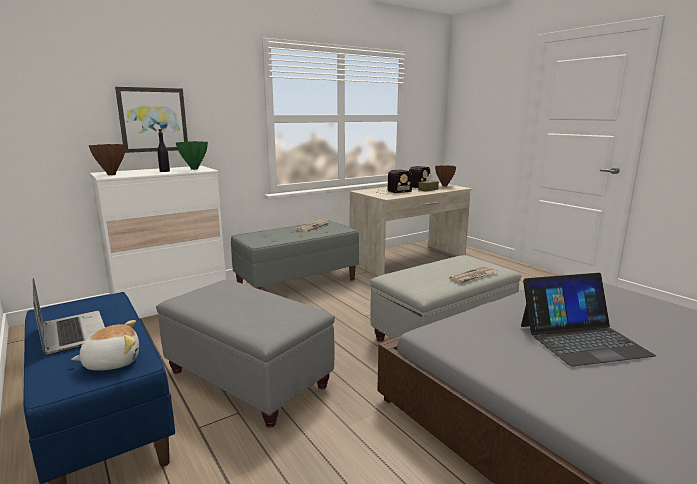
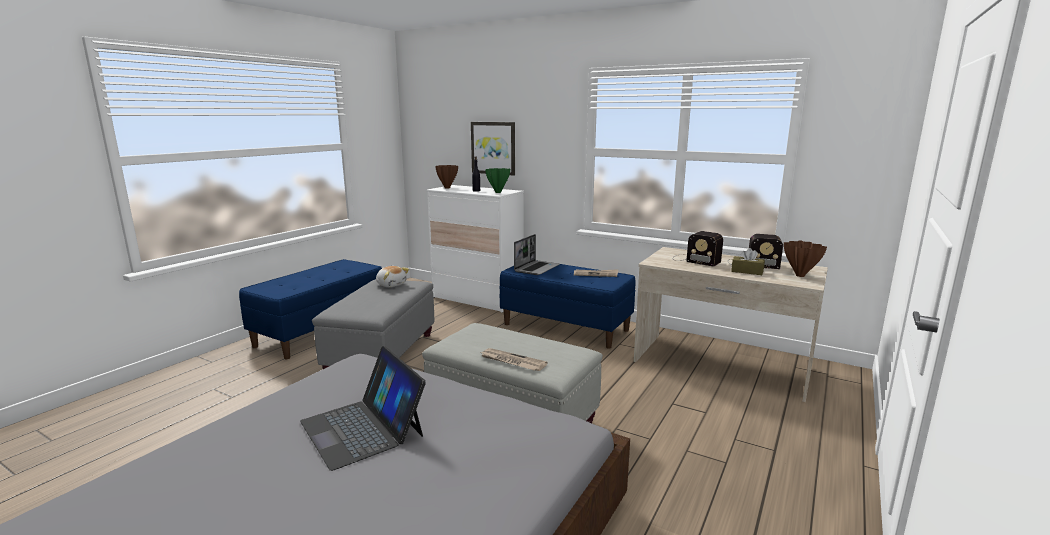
camera: 65 degrees right, 0 degrees up
(72, 333) = (316, 273): laptop -> laptop (536, 268)
(112, 362) = (284, 289): plush toy -> plush toy (391, 284)
(297, 283) = (566, 327): grey bench -> blue bench

